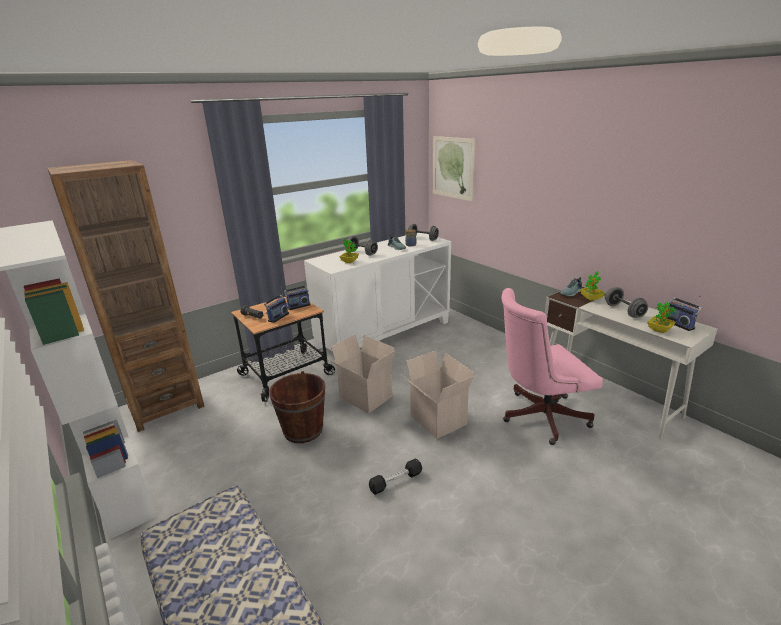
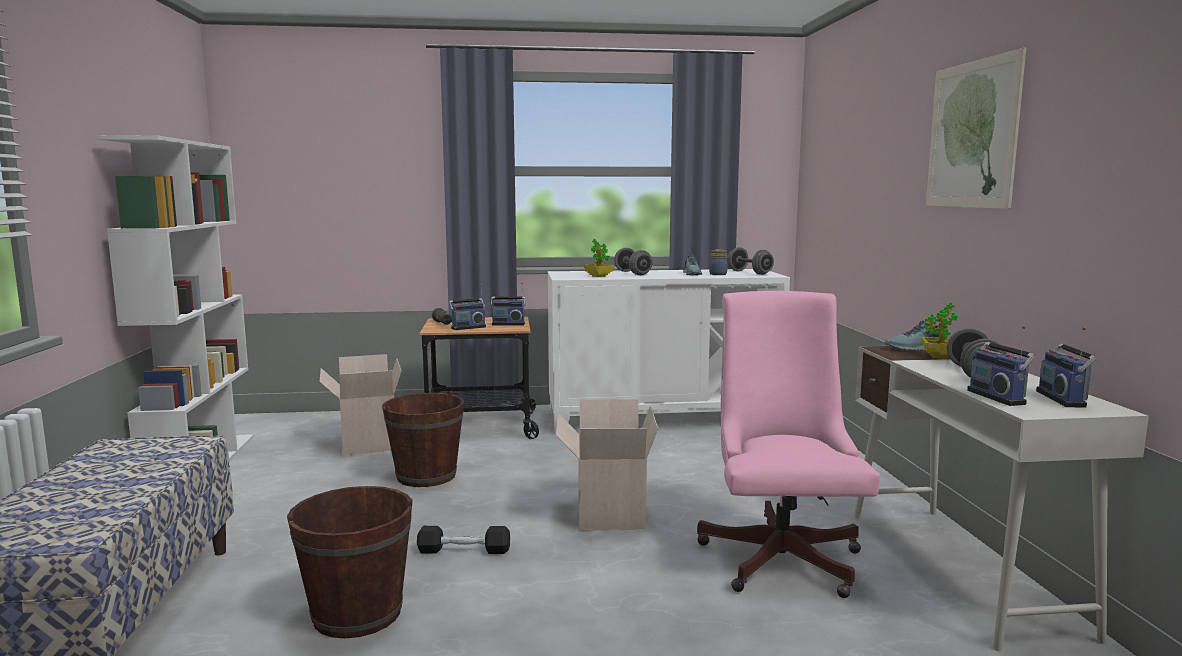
camera: 30 degrees right, 15 degrees down
(166, 406) = (320, 422): brown bookcase -> none
(364, 398) = (542, 468): cardboard box -> cardboard box (366, 443)
(395, 558) = (357, 614): none -> brown bucket
(453, 168) = (820, 164): picture -> picture (972, 135)
(538, 416) = (781, 554): pink office chair -> pink office chair turned 75 degrees clockwise
(659, 330) = (998, 397): potted plant -> radio

